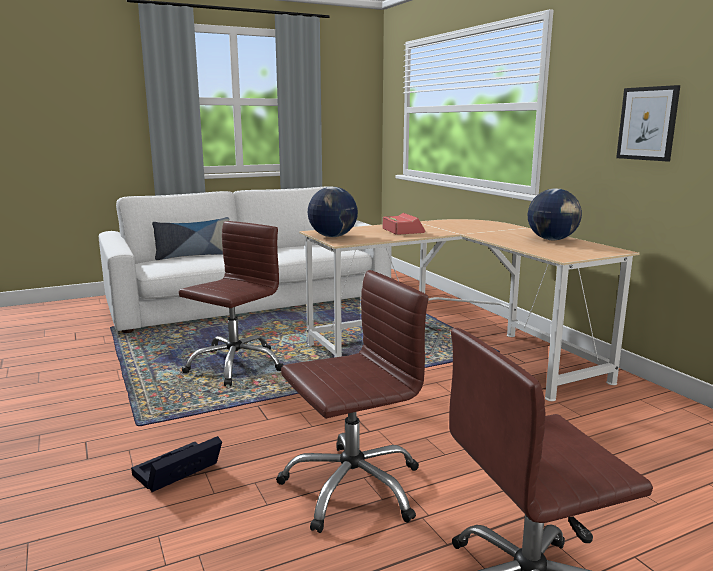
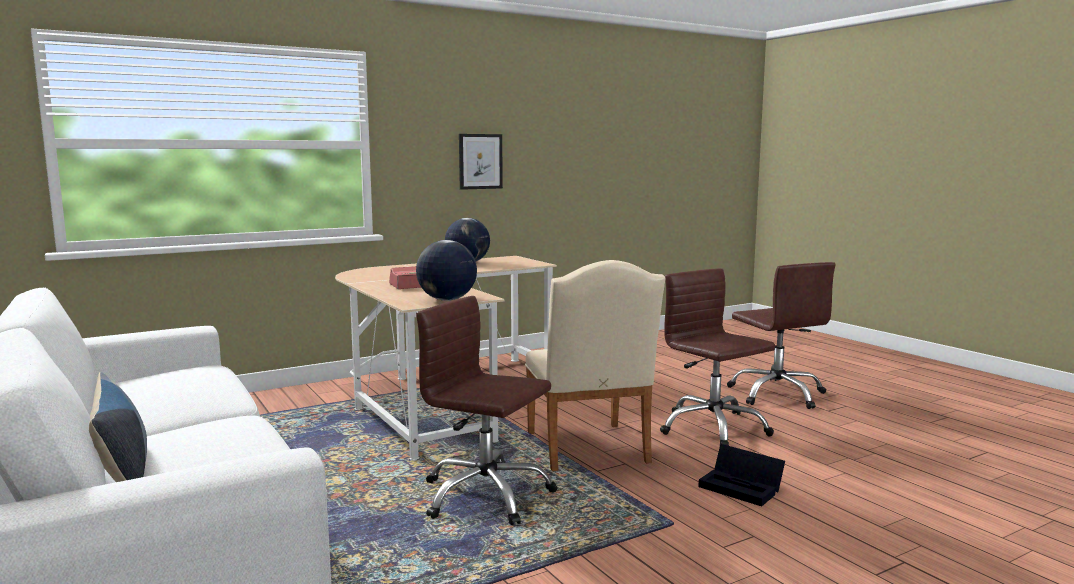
camera: 95 degrees left, 5 degrees down
(305, 405) = (589, 450): none -> beige chair

